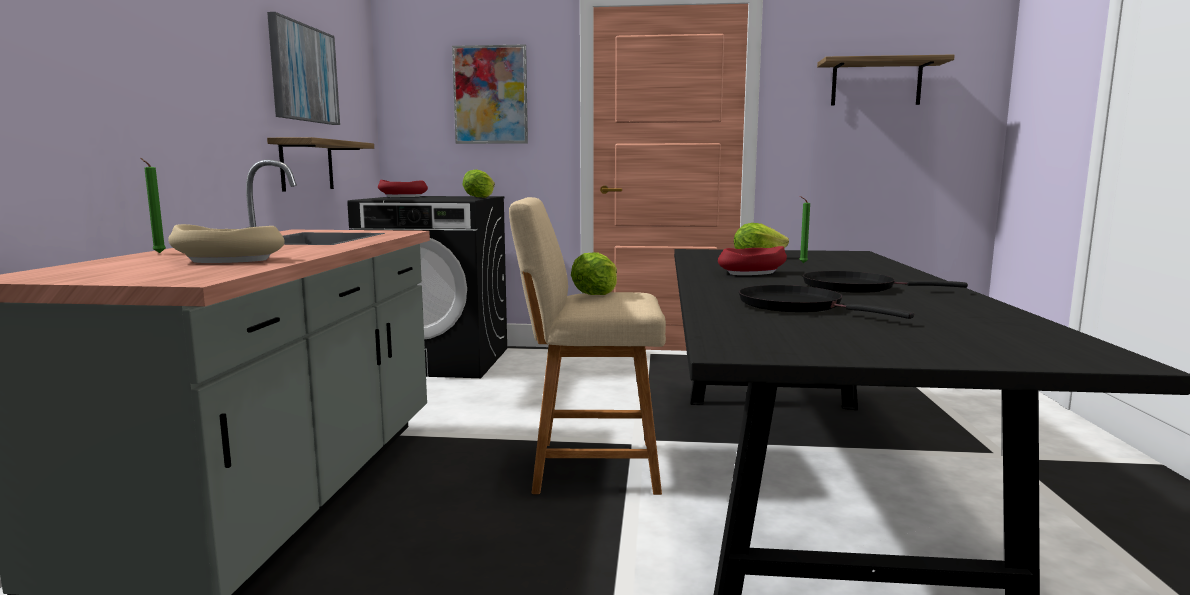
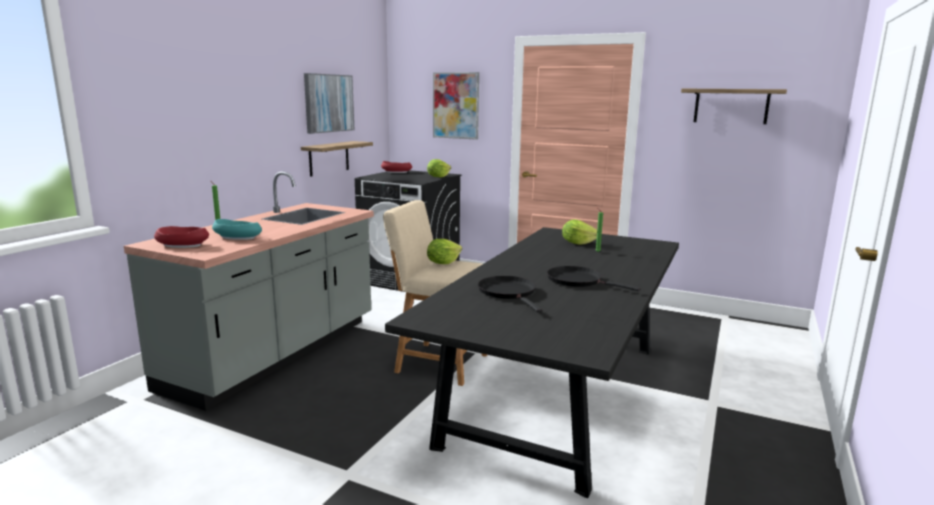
camera: 20 degrees right, 5 degrees up
(228, 261) = (237, 238): beige bowl -> turquoise bowl
(752, 273) = (543, 259): red bowl -> red bowl (183, 245)

